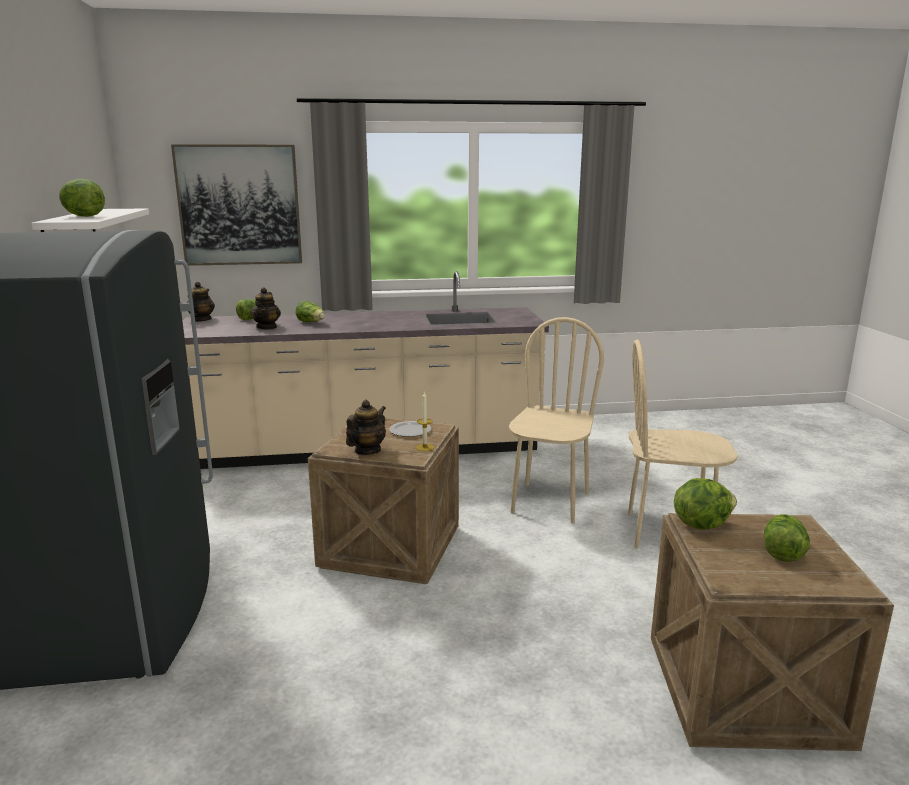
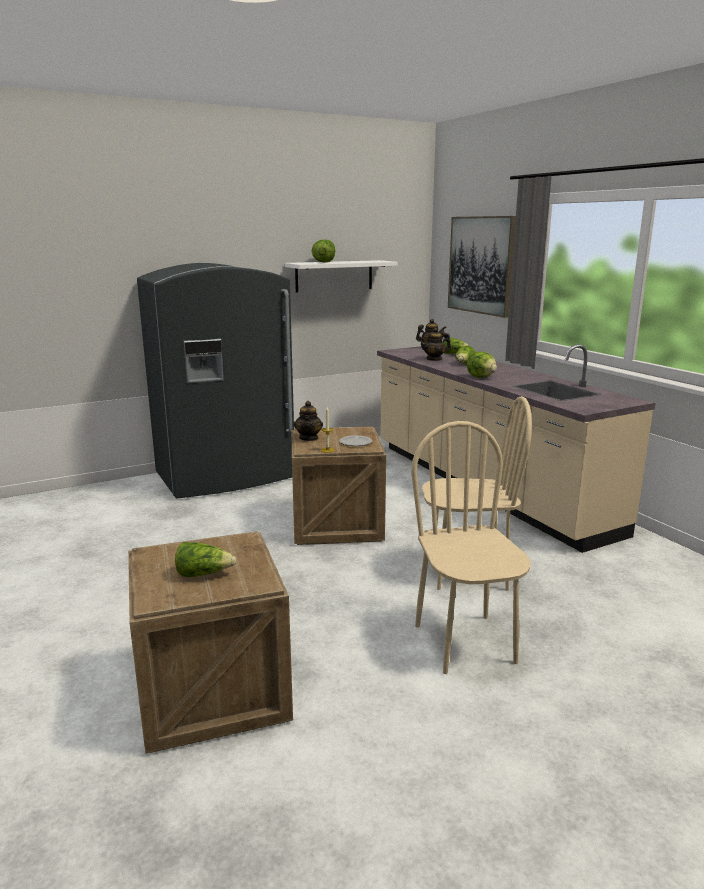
camera: 70 degrees right, 0 degrees up
(367, 451) = (309, 438): teapot -> teapot turned 75 degrees clockwise
(700, 524) = (240, 542): lettuce -> lettuce (481, 377)

